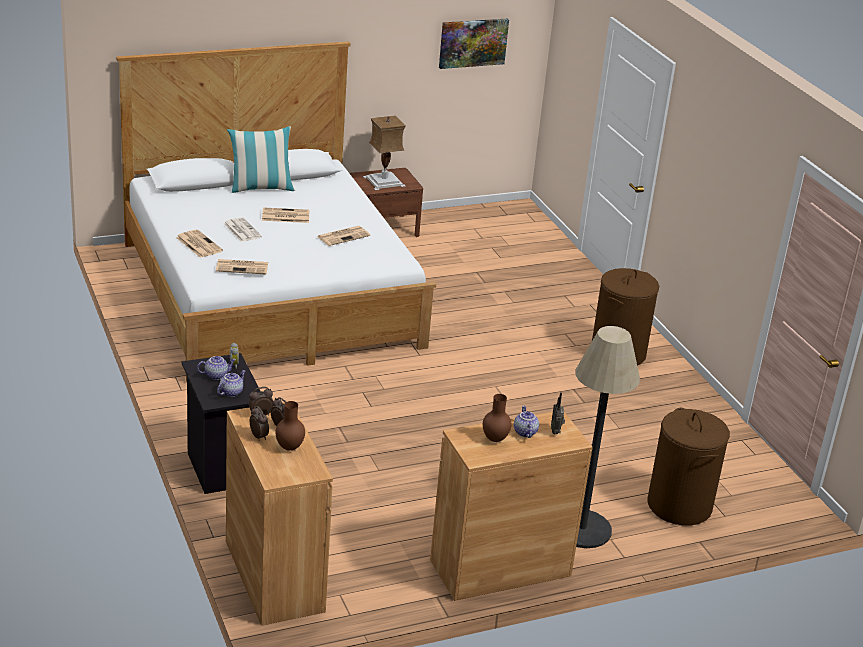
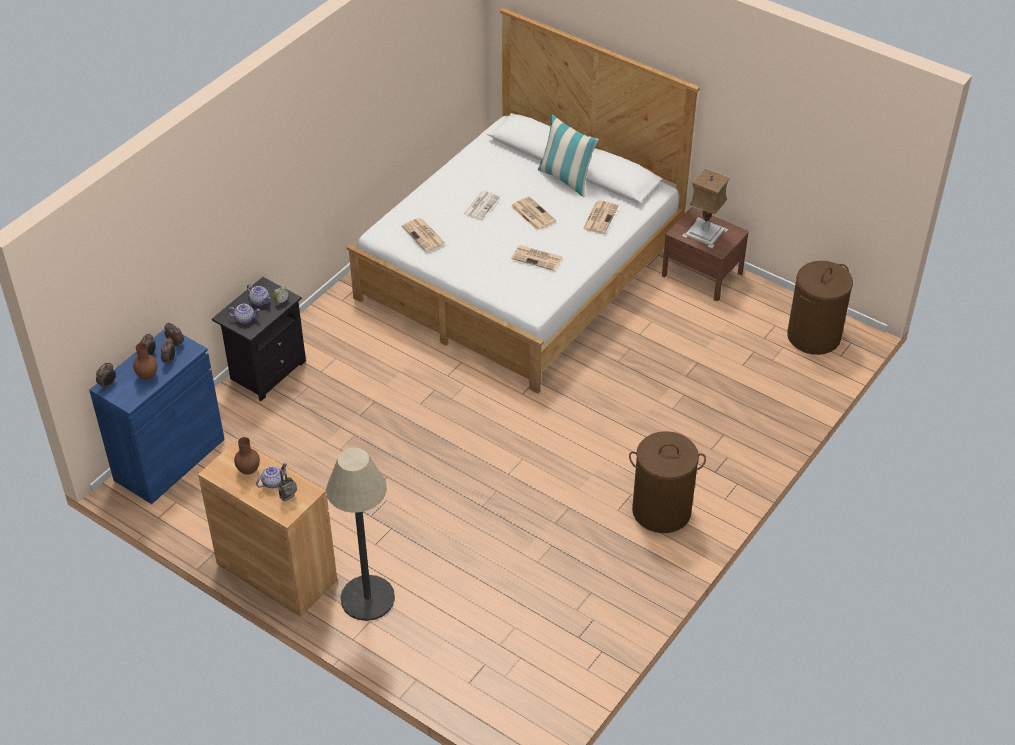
camera: 60 degrees right, 15 degrees up
(198, 244) = (435, 197): newspaper -> newspaper (600, 217)
(272, 475) = (108, 384): none -> alarm clock
(274, 576) = (169, 459): brown cabinet -> blue cabinet
(473, 42) = (830, 147): picture -> none
(679, 506) = (456, 647): brown laundry basket -> brown laundry basket (814, 336)

